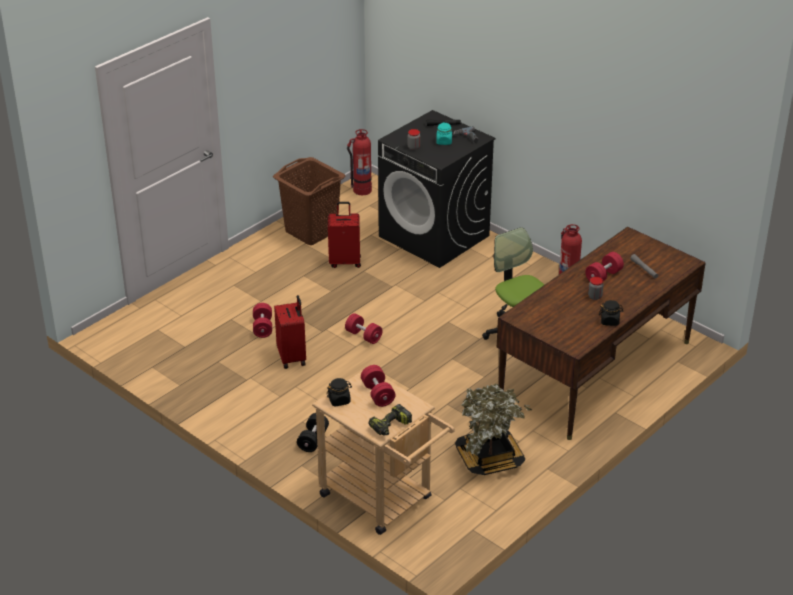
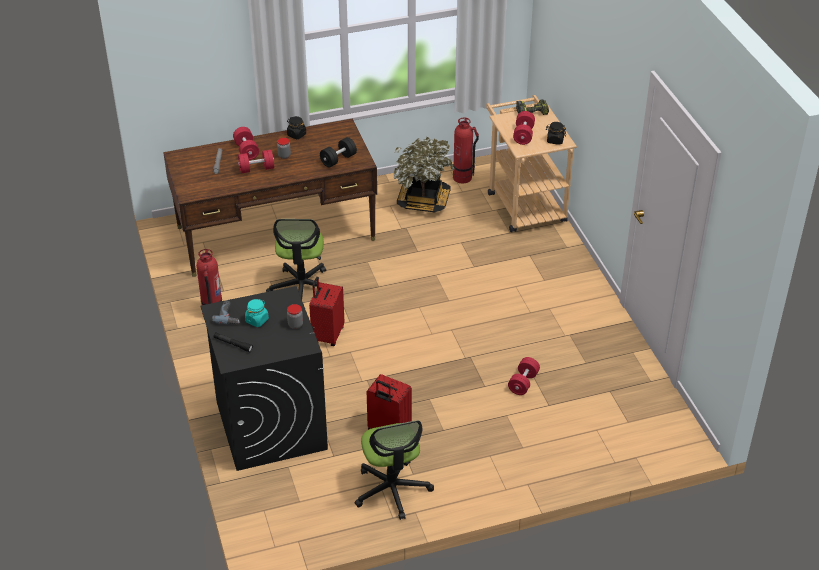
camera: 150 degrees left, 5 degrees up
(292, 357) = (515, 340): red suitcase -> red suitcase (327, 335)
(311, 231) = (392, 490): brown laundry basket -> office chair
(313, 440) = (545, 262): black dumbbell -> black dumbbell (338, 159)
(361, 190) = (287, 531): fire extinguisher -> fire extinguisher (462, 177)
(363, 336) = (436, 337): red dumbbell -> red dumbbell (246, 151)

